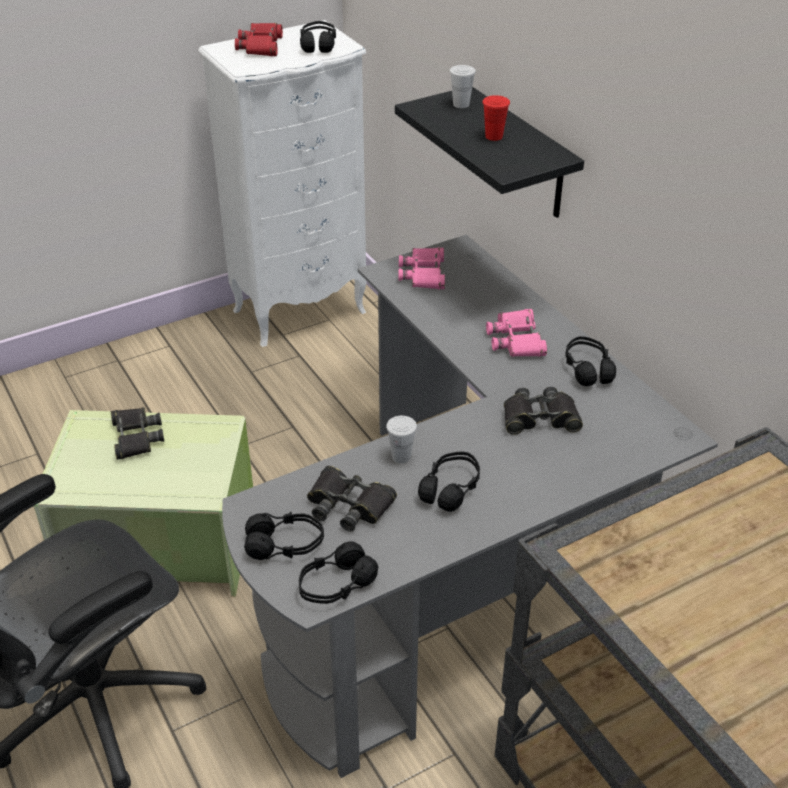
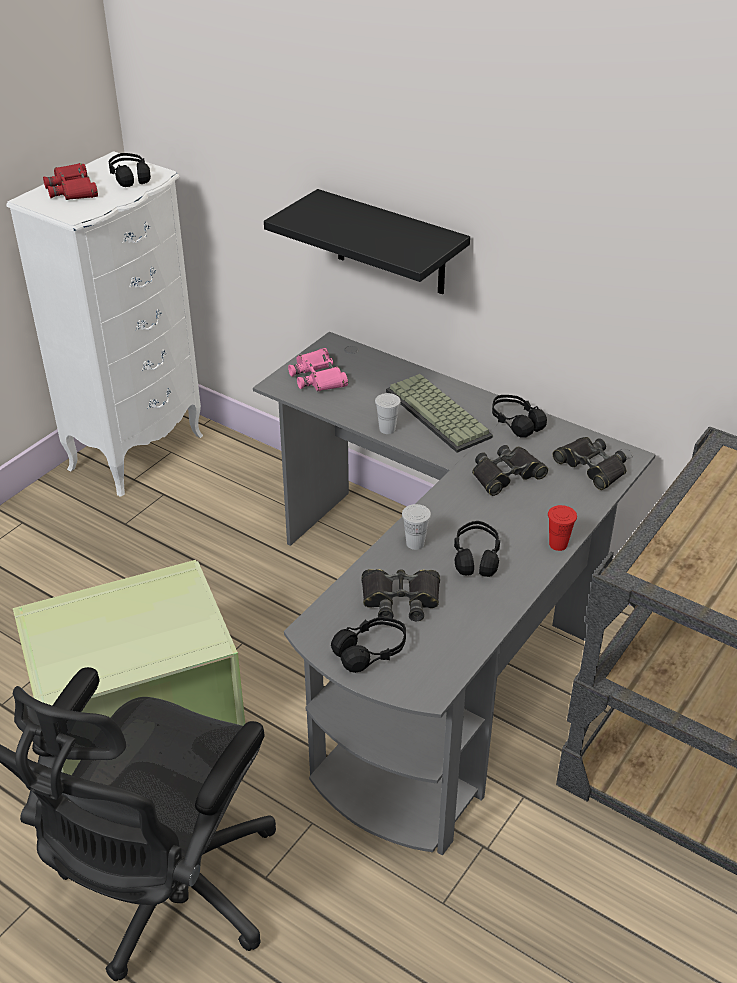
camera: 25 degrees left, 0 degrees up
(136, 437) = (102, 612): black binoculars -> black binoculars (591, 467)
(336, 585) = (440, 670): black headphones -> none
(461, 104) = (324, 208): white cup -> white cup (387, 429)
(494, 136) = (377, 231): red cup -> red cup (558, 544)
(516, 340) = (440, 414): pink binoculars -> keyboard

